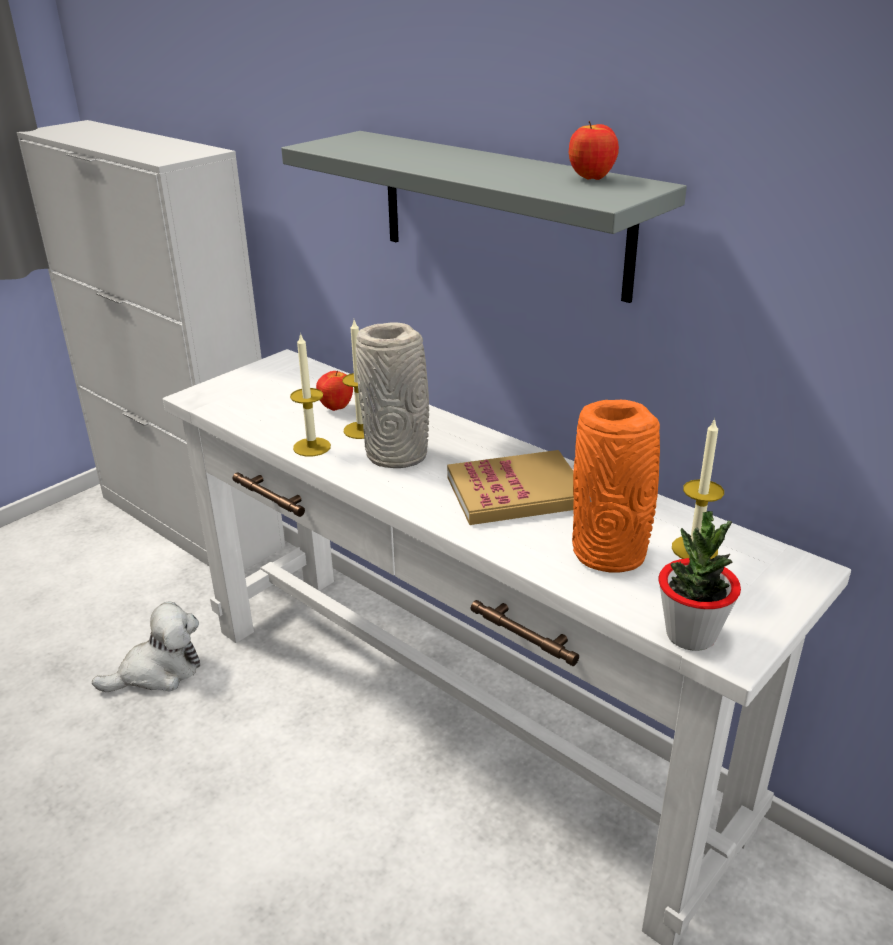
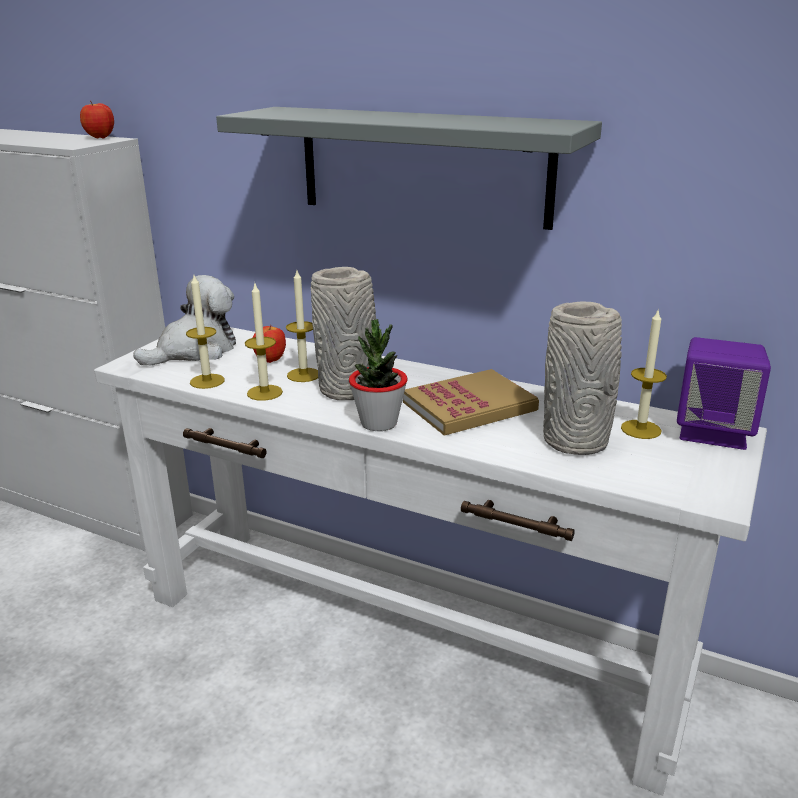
camera: 15 degrees left, 5 degrees down
(158, 671) = (101, 646): plush toy -> plush toy (195, 351)
(262, 426) = (207, 381): none -> candle
(591, 178) = (521, 120): apple -> apple (100, 138)
(611, 554) = (577, 442): orange vase -> grey vase
(690, 635) = (678, 492): potted plant -> potted plant (379, 423)
(780, 565) = (713, 432): none -> purple speaker

